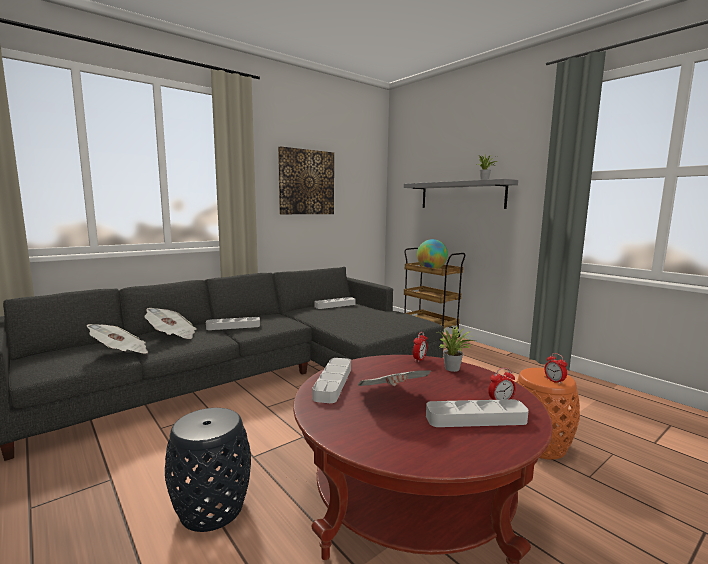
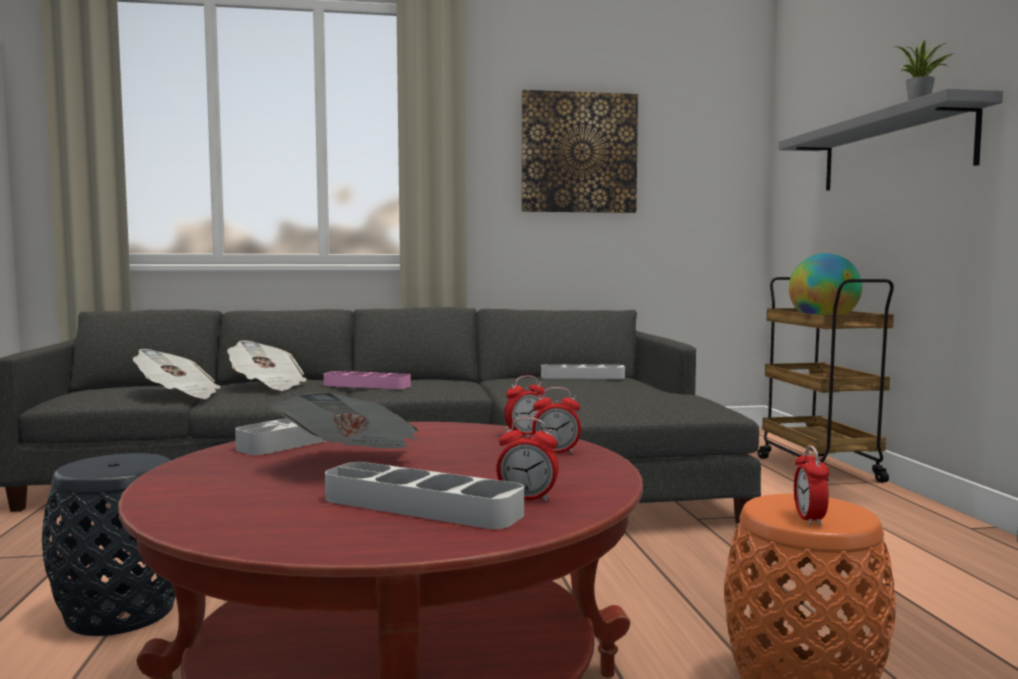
camera: 30 degrees right, 5 degrees down
(233, 326) = (367, 385): grey tray -> pink tray
(453, 369) = (556, 452): potted plant -> alarm clock

